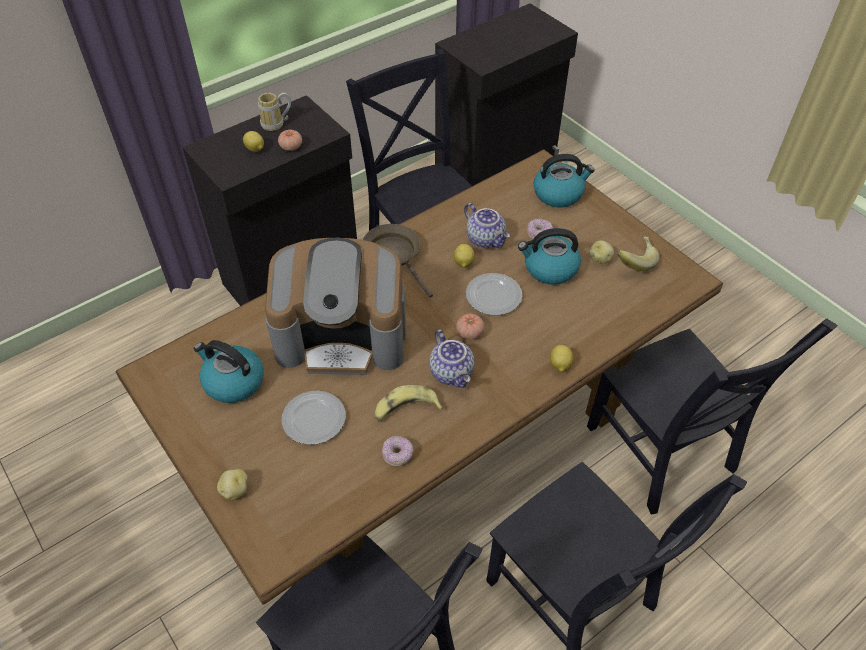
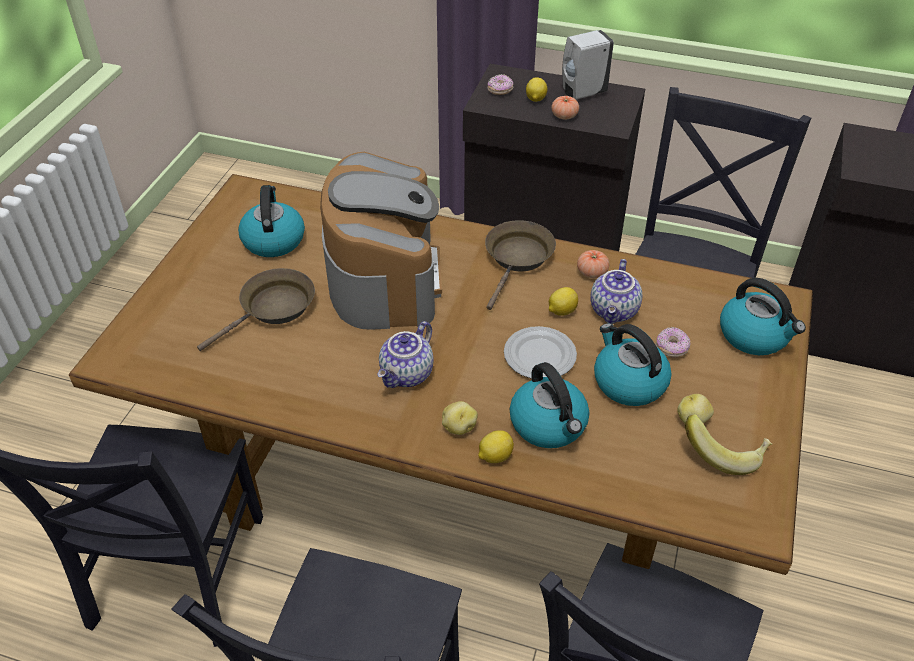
camera: 55 degrees right, 5 degrees down
(235, 490) = (163, 302): potato -> potato (458, 427)
(276, 124) = (582, 93): mug -> white soap dispenser
(314, 419) = (273, 309): plate -> brown frying pan
(343, 335) = (384, 276): coffee machine -> coffee machine turned 150 degrees counterclockwise
(397, 454) = (276, 384): donut -> donut (500, 90)
(405, 409) = (333, 363): banana -> none
(469, 332) = (472, 362): tomato -> tomato (592, 272)
(554, 324) = (549, 424): none -> kettle

